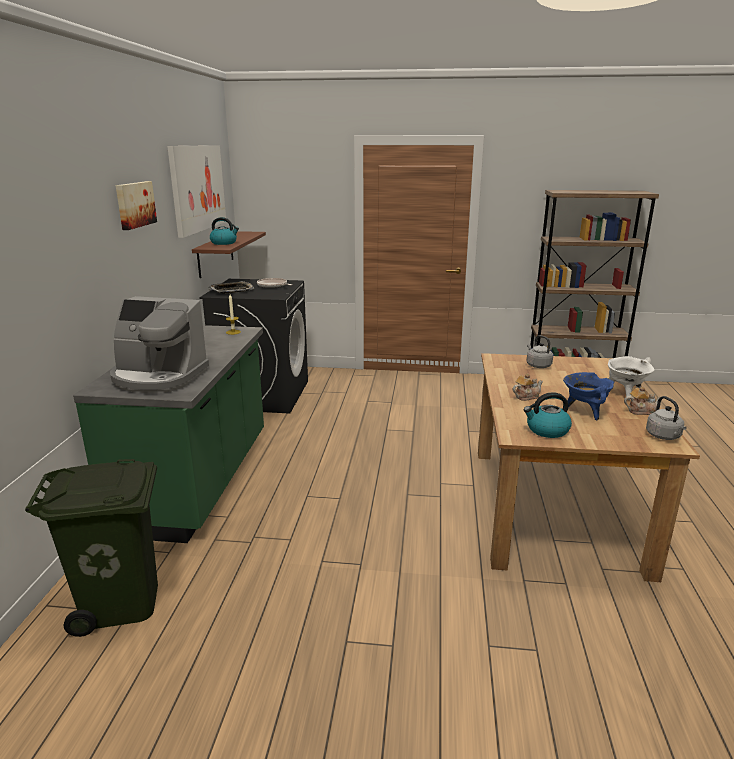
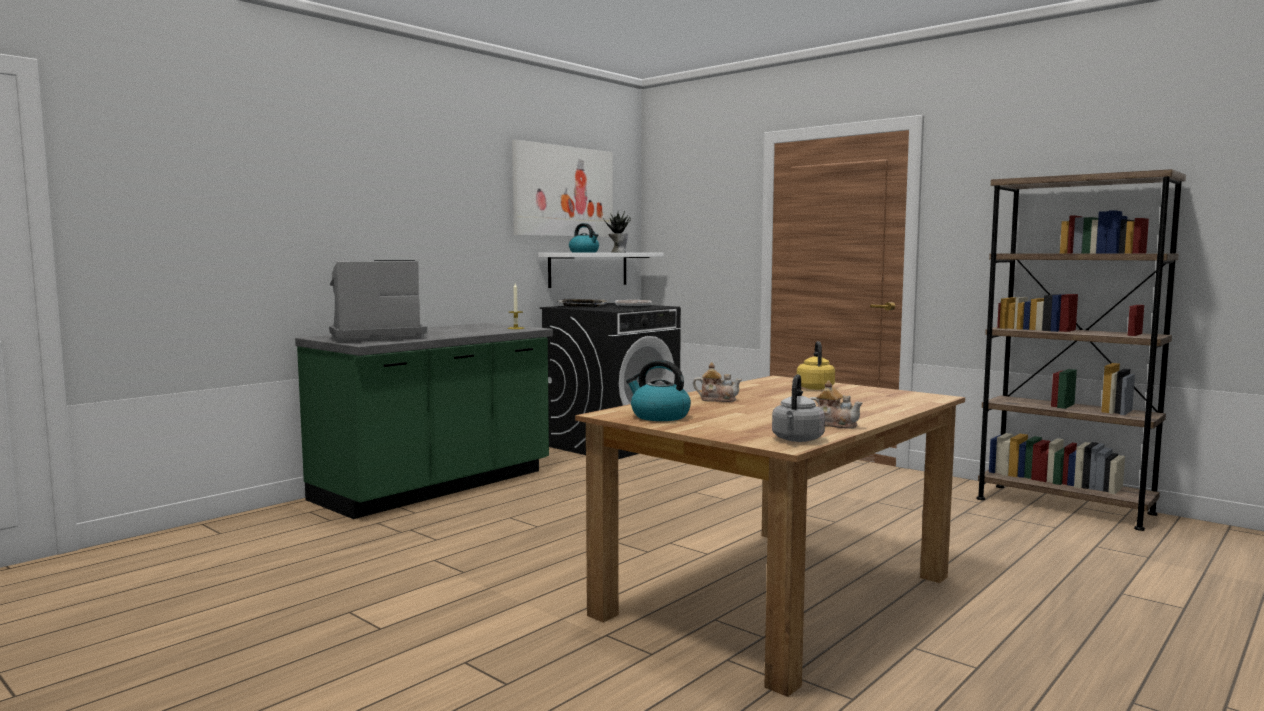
camera: 35 degrees right, 15 degrees down
(121, 603) = (244, 537): green trash can -> none
(134, 204) = (441, 186): picture -> none
(158, 377) = (375, 337): coffee machine -> coffee machine turned 105 degrees clockwise
(215, 253) = (588, 269): brown shelf -> white shelf
(238, 236) = (618, 252): none -> potted plant
(537, 365) = (815, 387): grey kettle -> yellow kettle
(584, 411) = (755, 415): blue cooking pot -> none
(625, 393) = (864, 414): white cooking pot -> none

